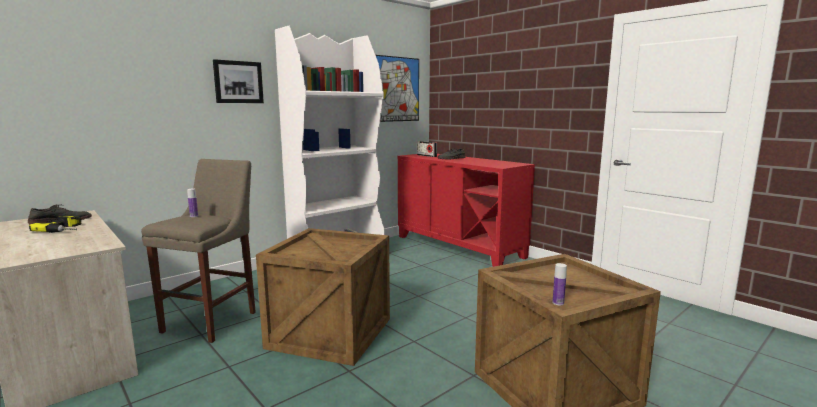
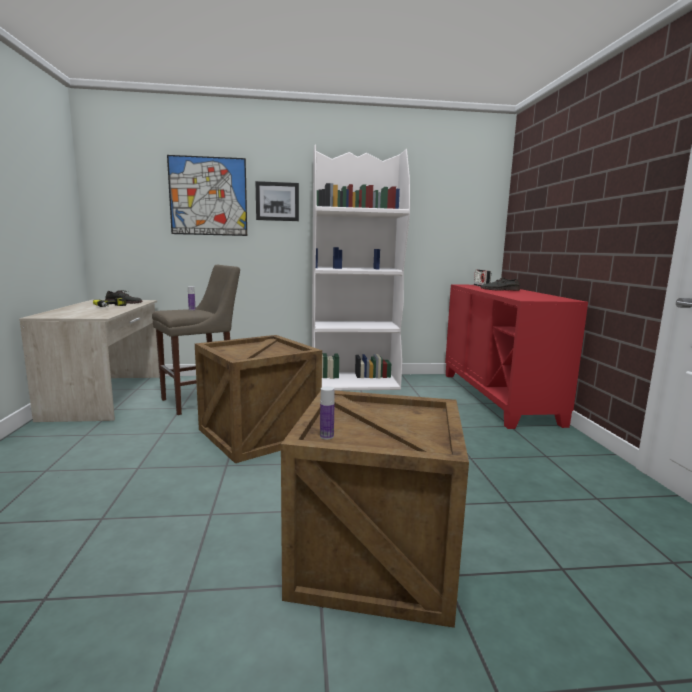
camera: 35 degrees right, 0 degrees up
(395, 89) = (455, 209): picture -> picture (208, 196)

